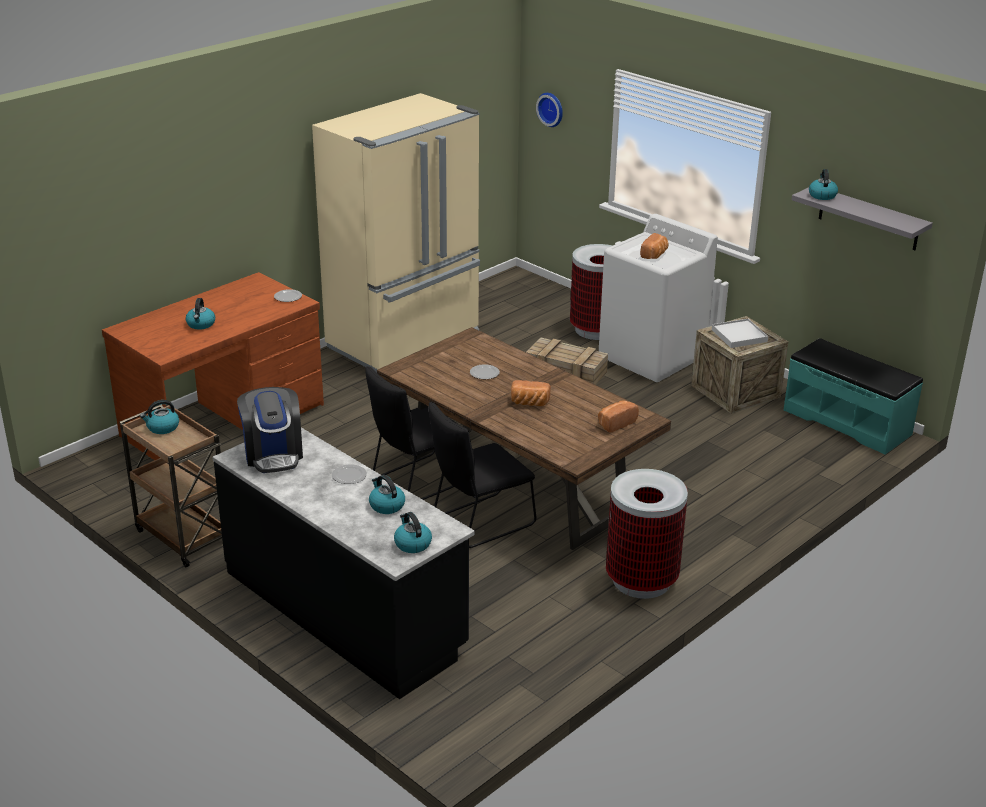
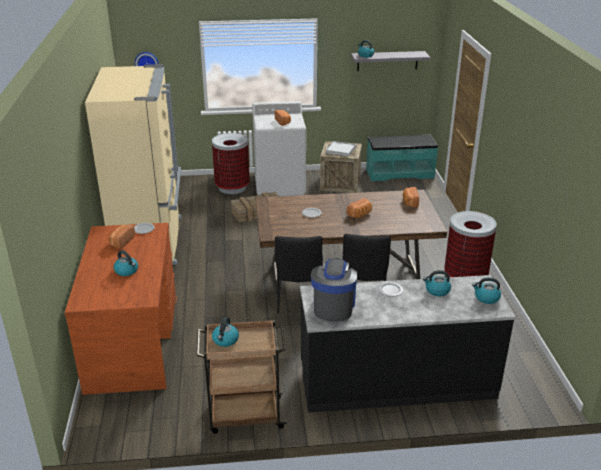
camera: 50 degrees left, 0 degrees up
(248, 298) = (121, 242): none -> bread
(273, 454) = (333, 306): coffee machine -> coffee machine turned 105 degrees counterclockwise

